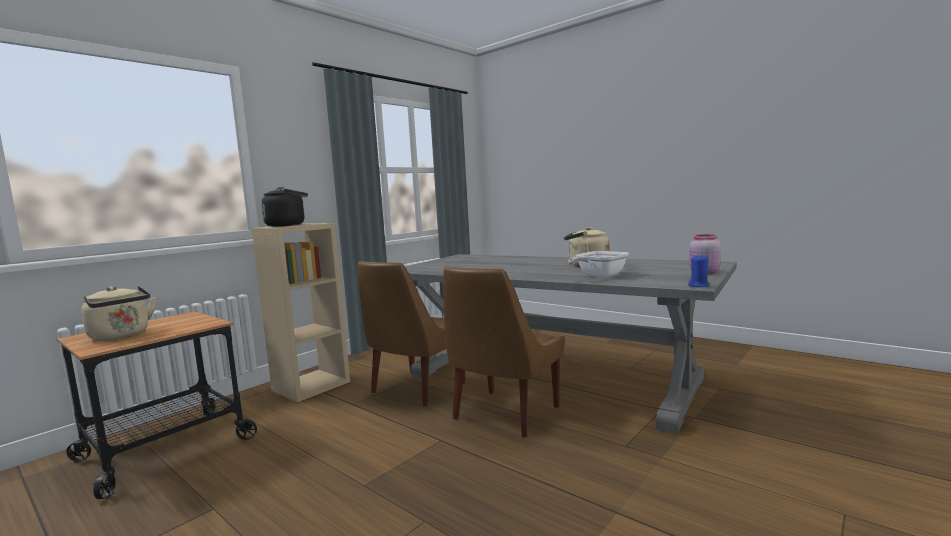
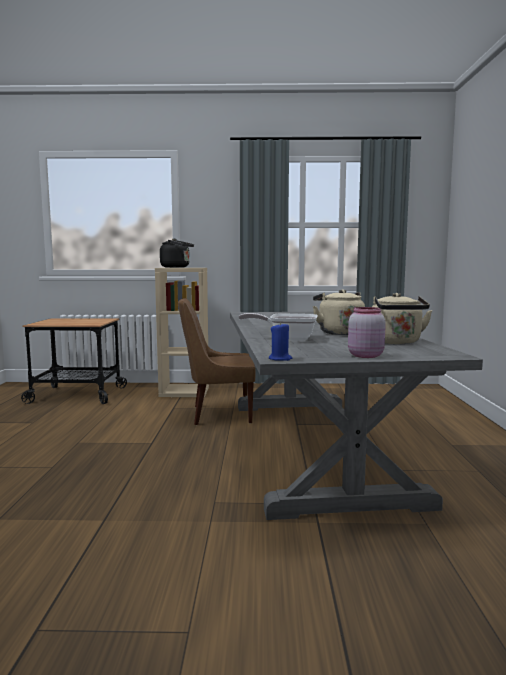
camera: 50 degrees right, 0 degrees up
(121, 336) = (59, 321): beige kettle -> beige kettle (396, 342)
(504, 414) = (214, 449): brown chair -> none

